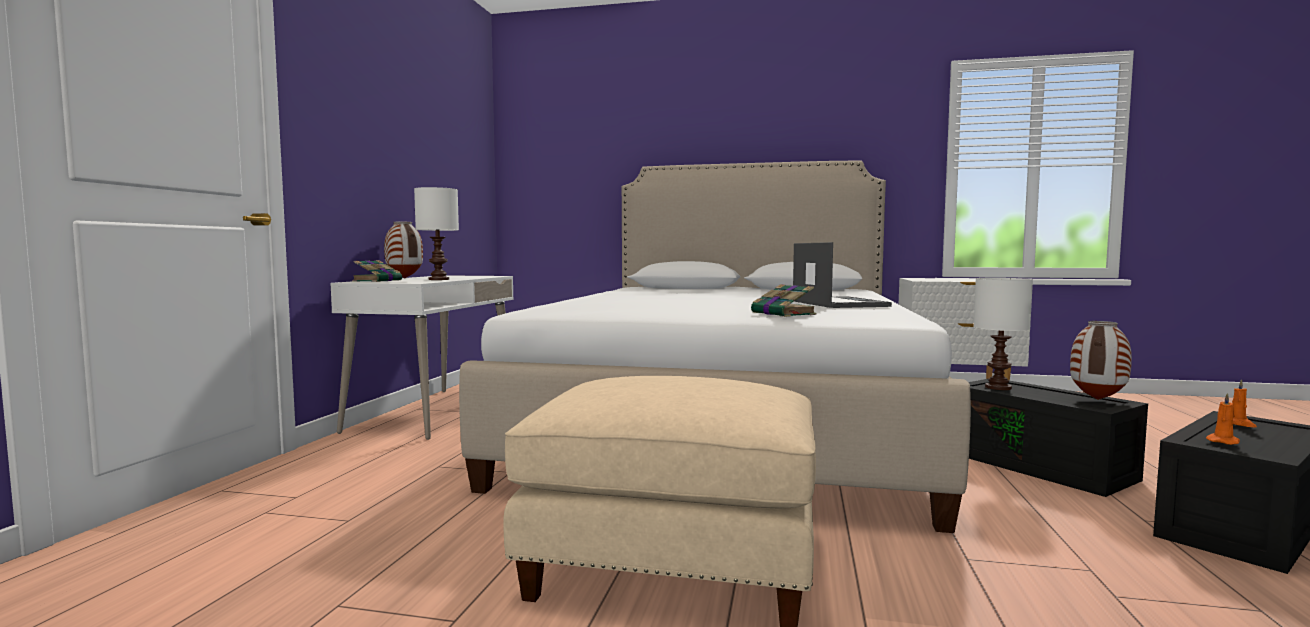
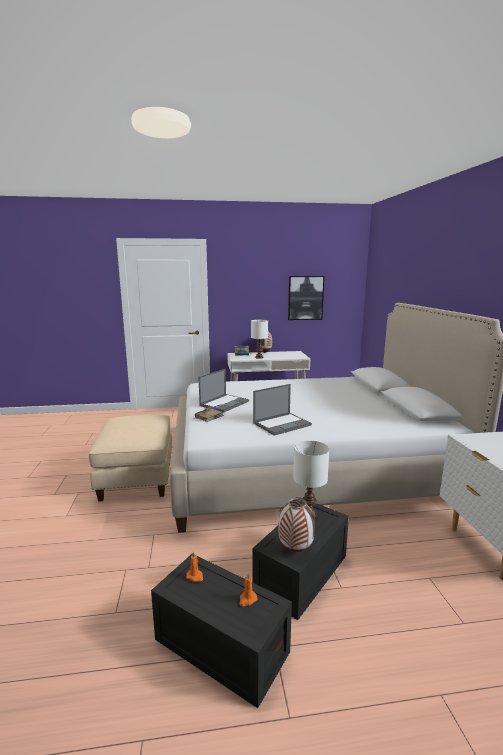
camera: 70 degrees right, 10 degrees up
(437, 161) = (305, 298): none -> picture
(703, 308) = (224, 403): none -> laptop

